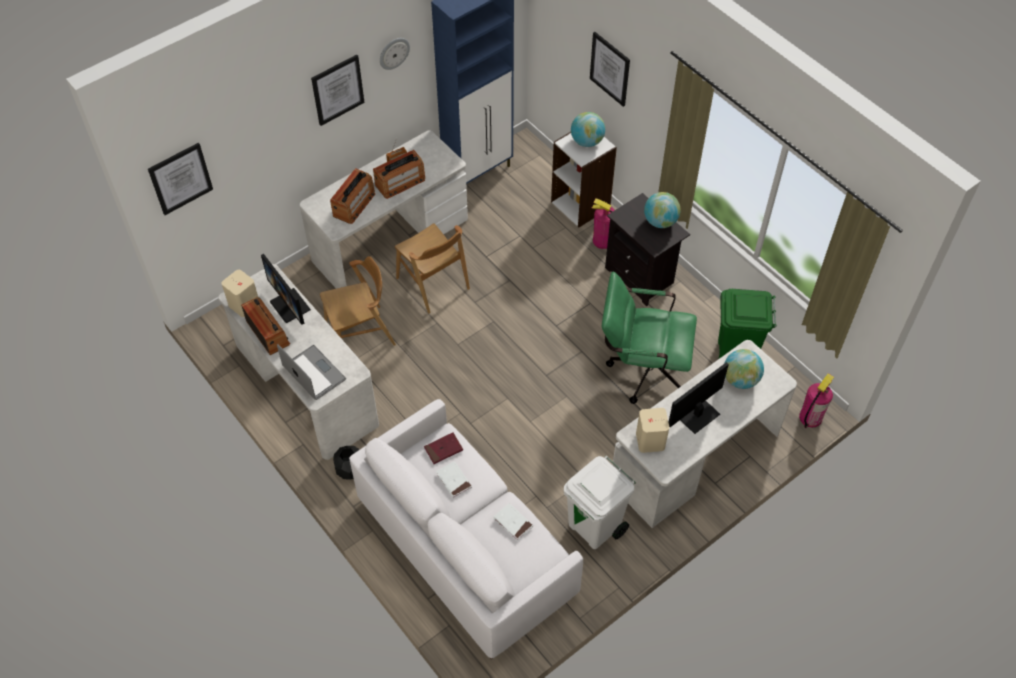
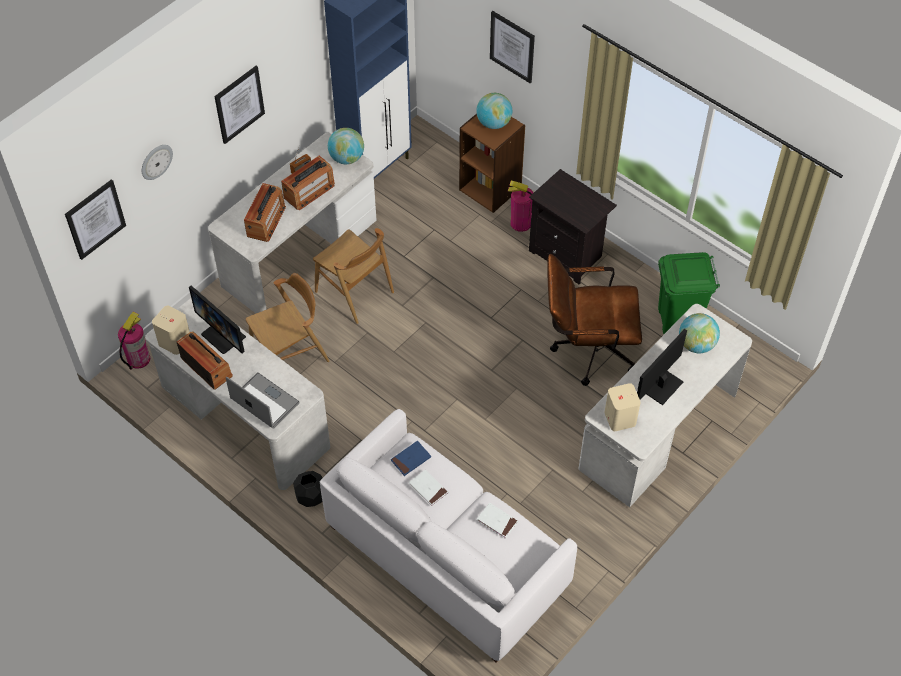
camera: 10 degrees left, 0 degrees up
(393, 53) = (290, 58): wall clock -> wall clock (156, 161)
(443, 449) = (411, 459): red book -> blue book
(581, 204) = (490, 188): white bookcase -> brown bookcase
(595, 527) = (572, 515): white trash can -> none
(641, 369) = (587, 349): green office chair -> brown office chair
(660, 222) = (584, 196): globe -> globe (346, 158)
(810, 417) = (764, 373): fire extinguisher -> fire extinguisher (138, 358)

